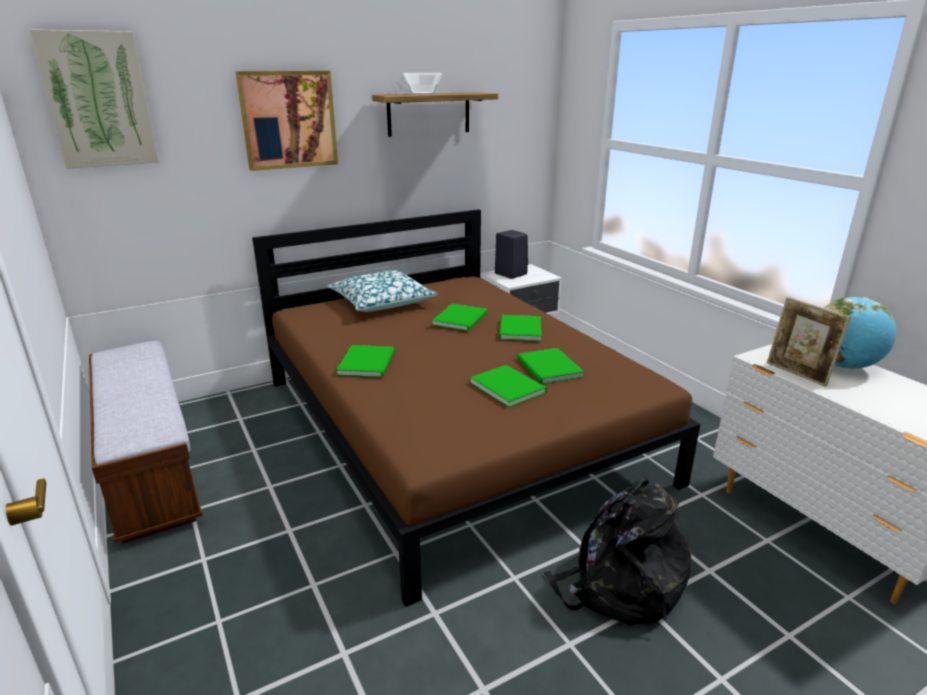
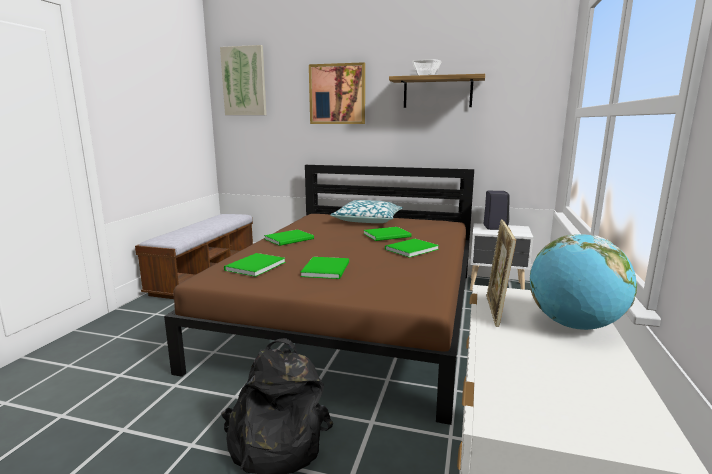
camera: 45 degrees right, 10 degrees down
(548, 369) = (375, 270): green book -> green book (253, 266)

